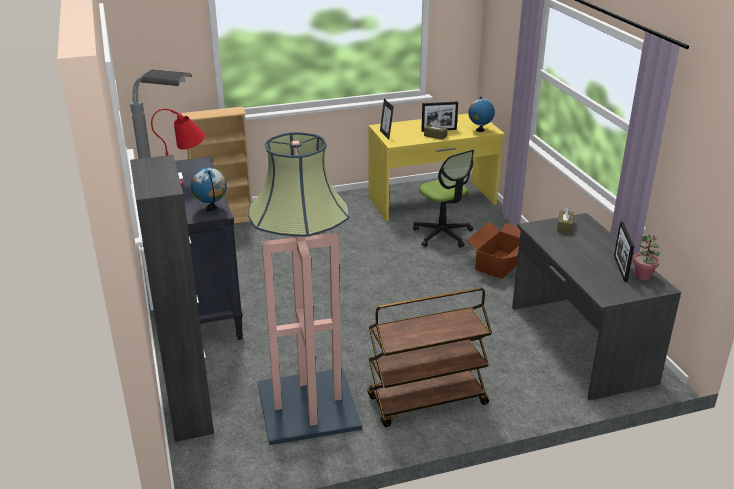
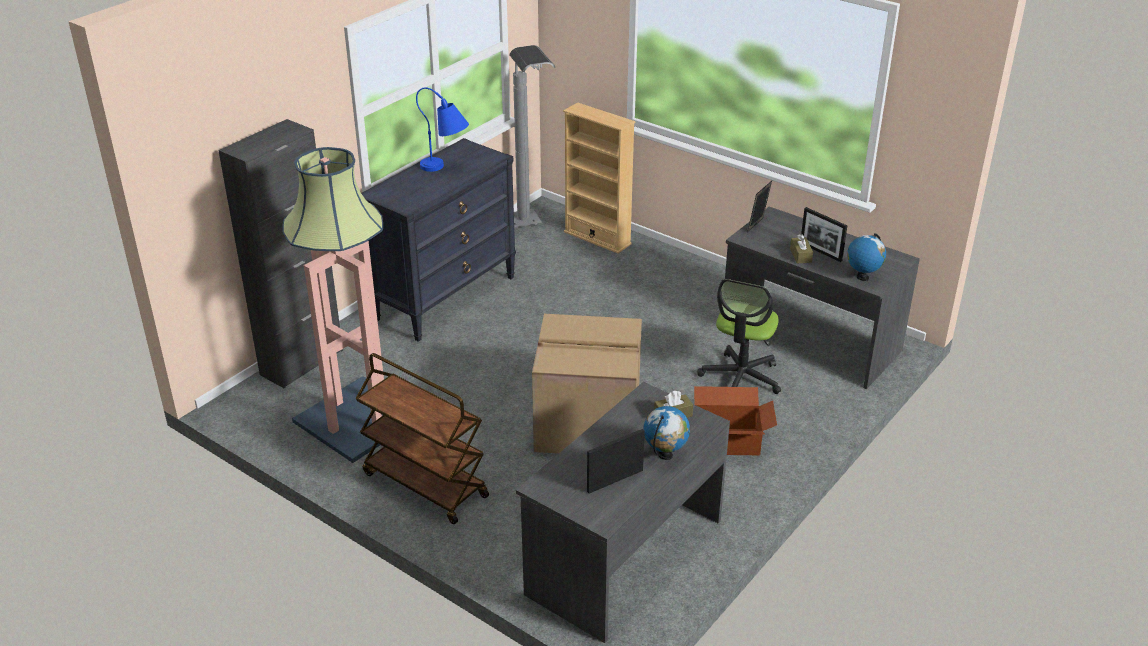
camera: 55 degrees right, 5 degrees up
(186, 182) = (446, 169): red table lamp -> blue table lamp
(211, 208) = (412, 200): globe -> globe (665, 455)
(429, 305) = (586, 424): none -> cardboard box
(432, 201) = (809, 340): yellow desk -> grey desk
(643, 276) = (614, 502): potted plant -> none

